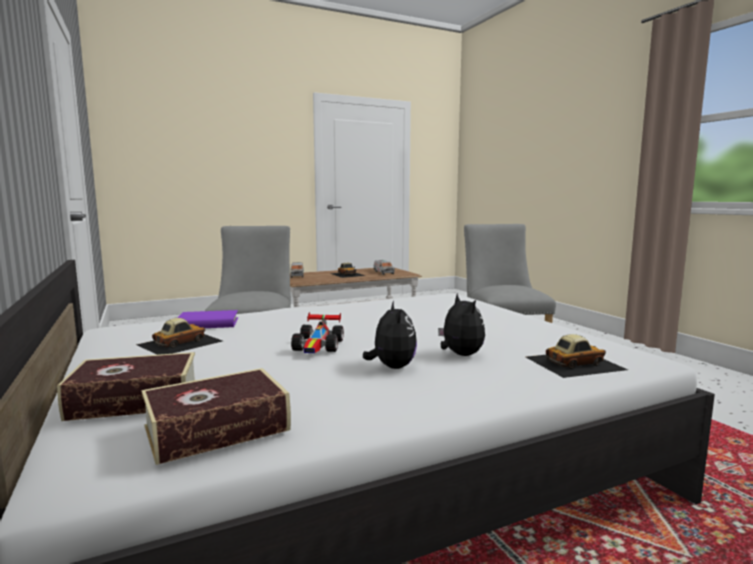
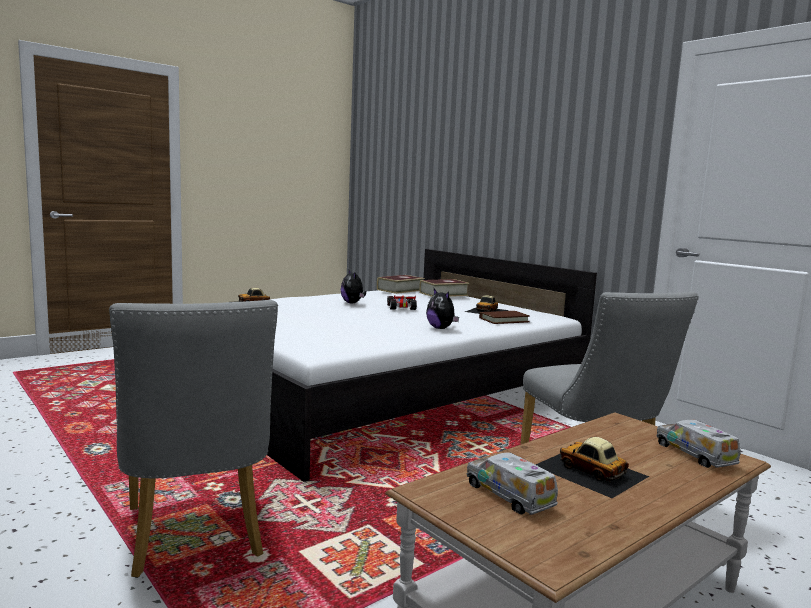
camera: 165 degrees right, 0 degrees up
(207, 324) = (504, 320): purple book -> brown book
(460, 355) = (316, 307): plush toy -> plush toy (441, 328)

